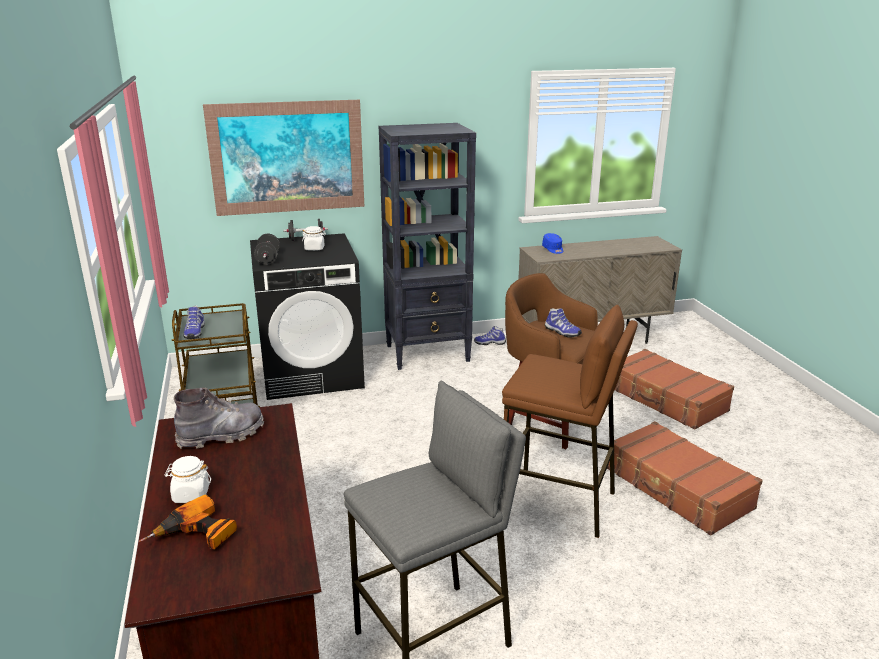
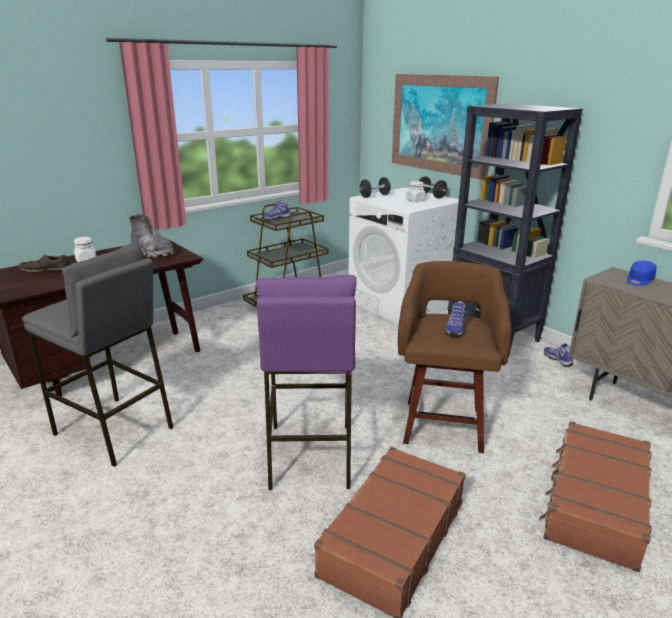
camera: 65 degrees right, 0 degrees up
(196, 536) = (45, 269): power drill -> brown shoe
(312, 373) = (400, 304): black washing machine -> white washing machine
(559, 502) = (309, 456): brown stool -> purple stool

